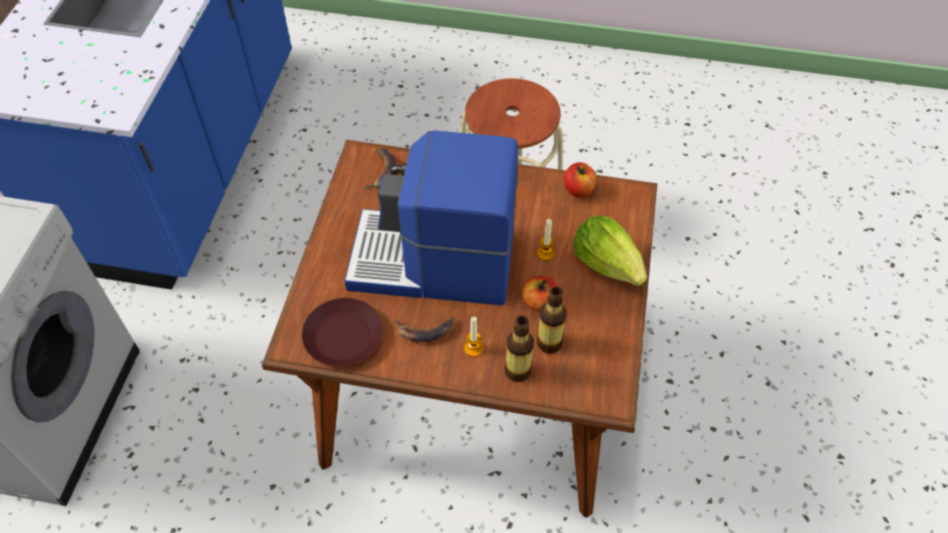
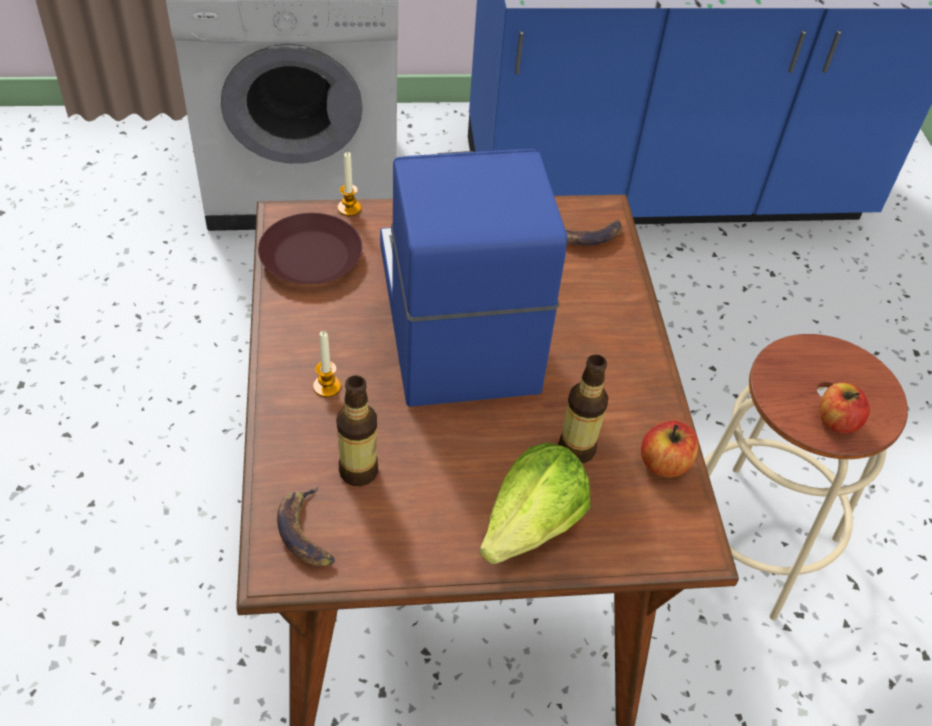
camera: 70 degrees right, 5 degrees down
(426, 330) = (342, 332): banana -> banana (307, 532)
(517, 371) = (301, 442): bottle -> bottle (576, 449)
(540, 303) = (426, 448): apple -> apple (836, 421)
(545, 253) = (519, 440): candle -> candle (349, 208)

